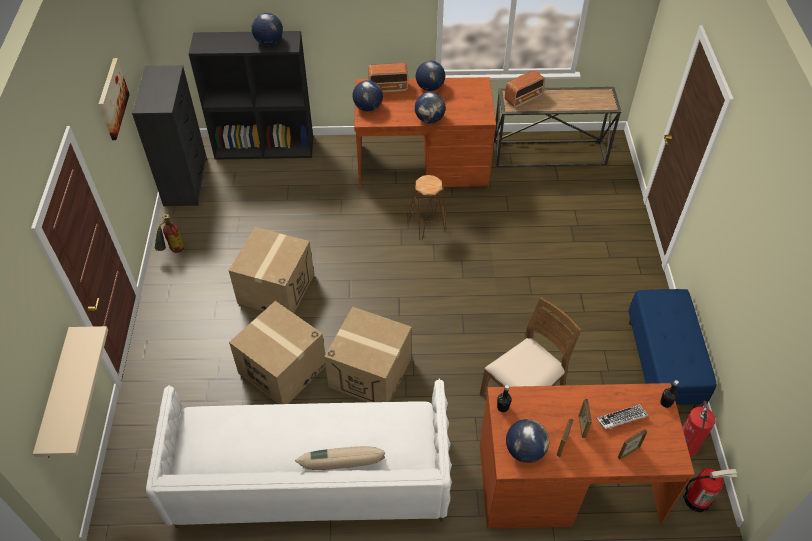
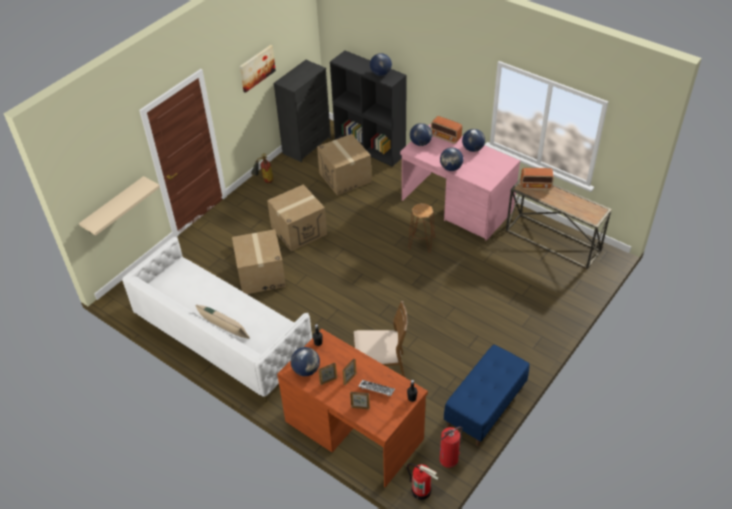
camera: 40 degrees right, 5 degrees down
(370, 372) = (305, 304): cardboard box -> cardboard box (345, 177)
(423, 166) = (456, 206): brown desk -> pink desk

